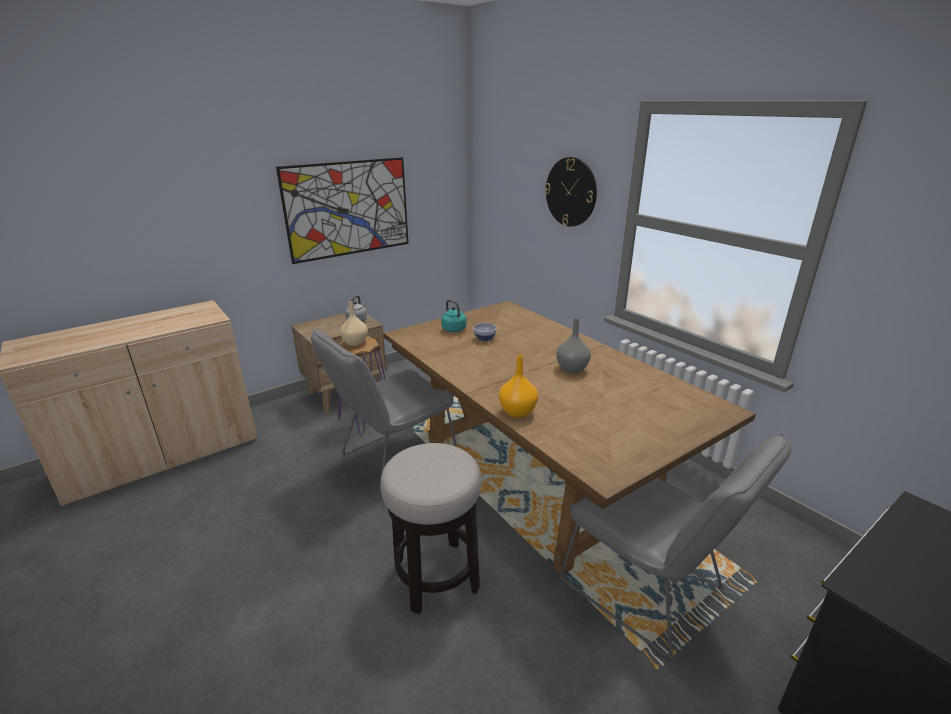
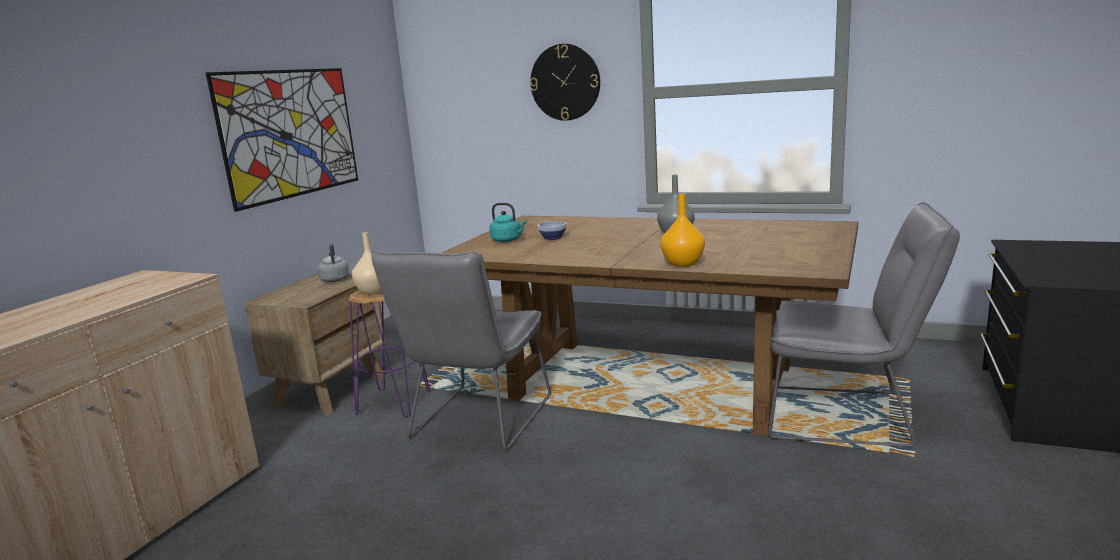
camera: 30 degrees left, 10 degrees down
(436, 576) = (656, 484): stool -> none

